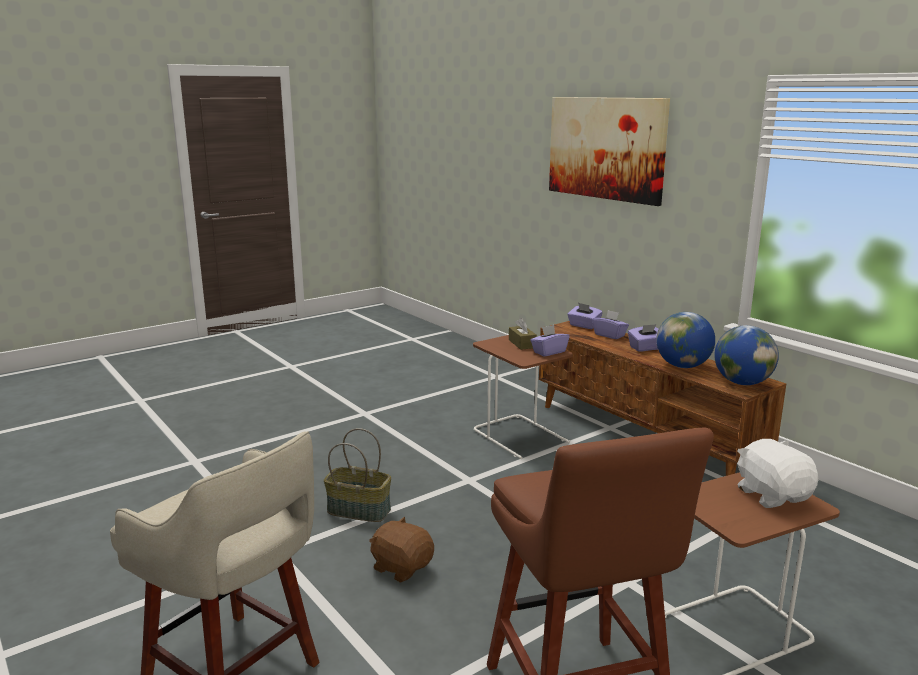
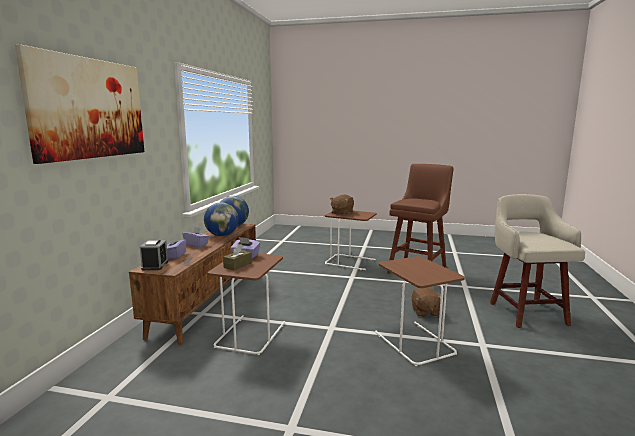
camera: 130 degrees left, 5 degrees down
(359, 510) = (413, 343): basket -> brown side table
(584, 326) = (155, 265): purple tissue box -> alarm clock
(772, 495) = (342, 213): white plush toy -> brown plush toy

